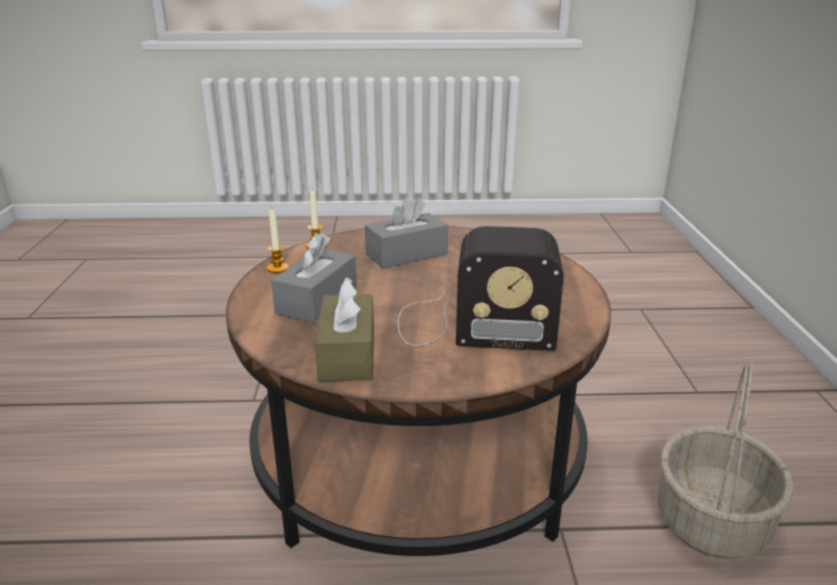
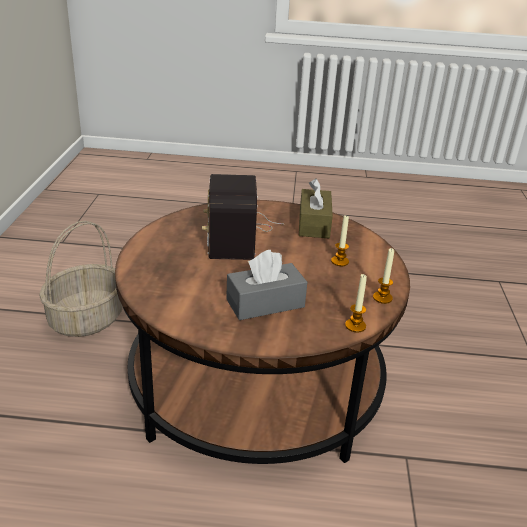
camera: 175 degrees left, 5 degrees up
(317, 300) = (340, 261): grey tissue box -> candle
(469, 326) = (236, 232): radio -> radio turned 105 degrees counterclockwise

